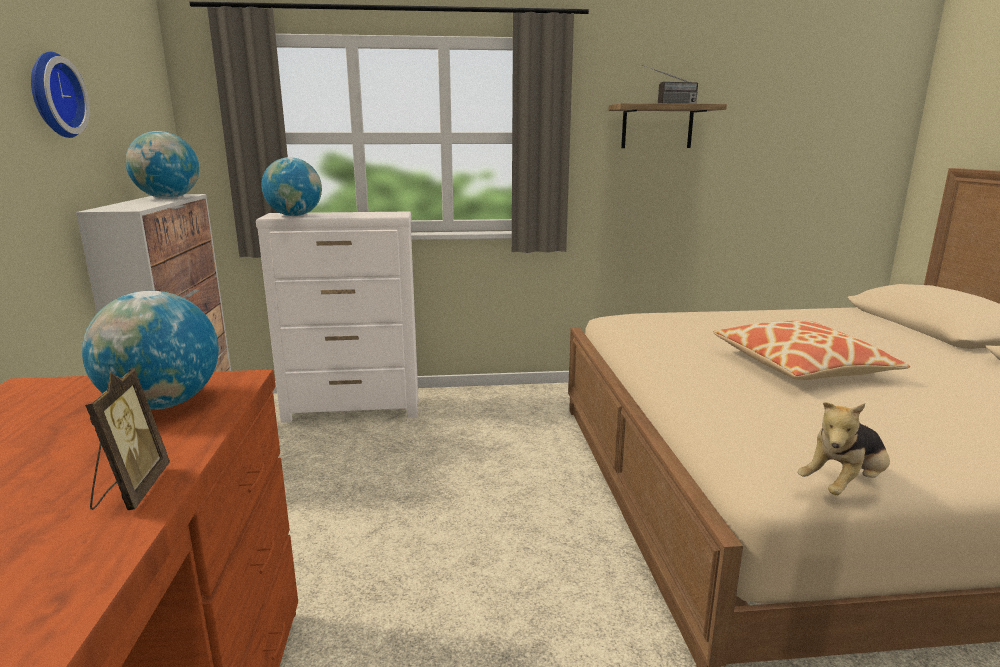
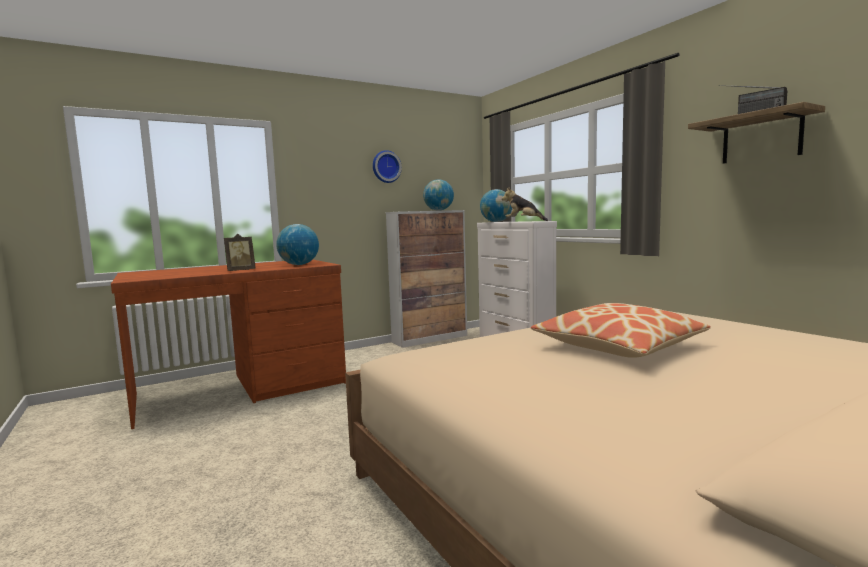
camera: 65 degrees right, 10 degrees down
(843, 485) = (395, 365): plush toy -> plush toy (523, 221)

